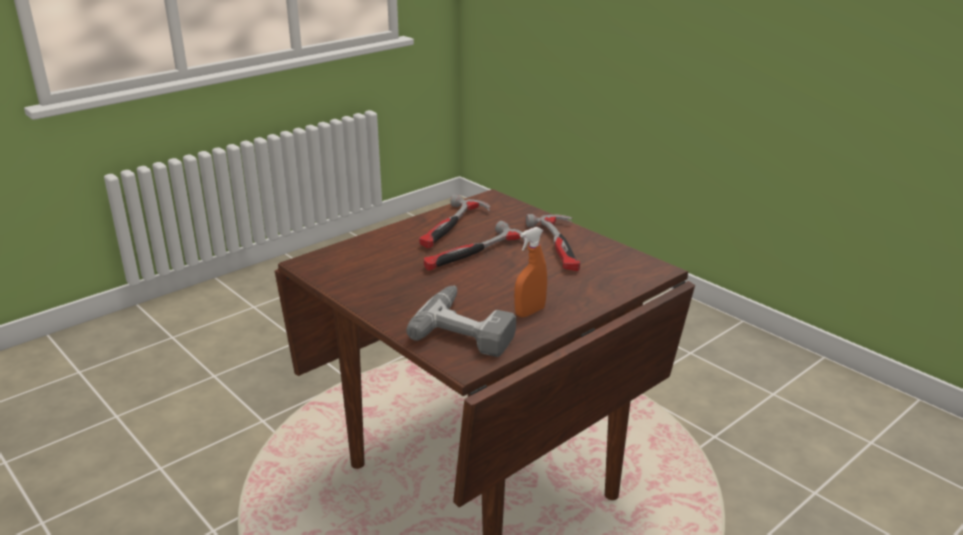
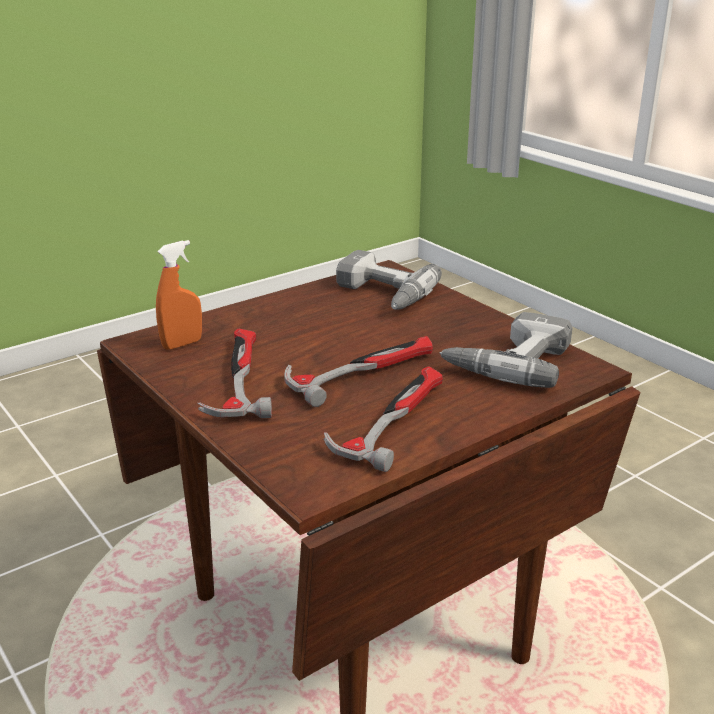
camera: 175 degrees left, 0 degrees up
(366, 266) = (508, 360): none -> power drill
(530, 312) = (315, 305): orange spray bottle -> orange spray bottle (182, 344)

